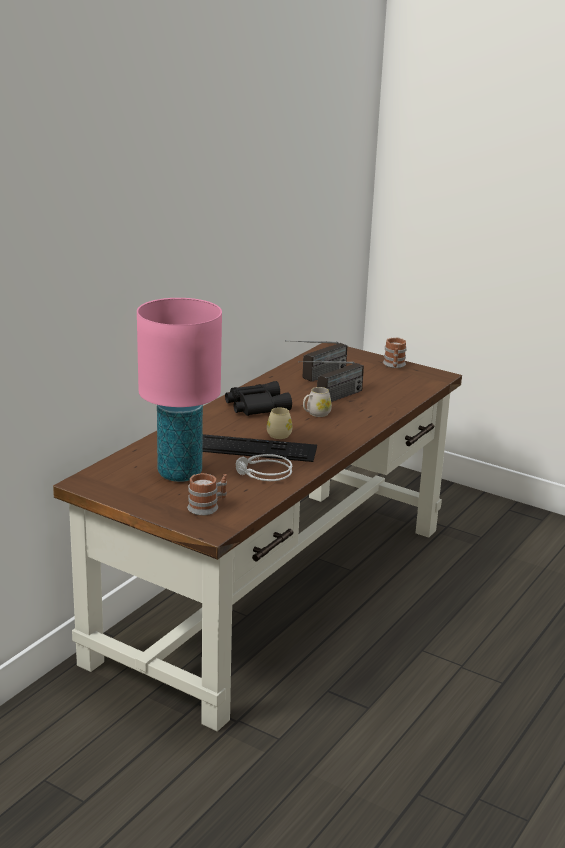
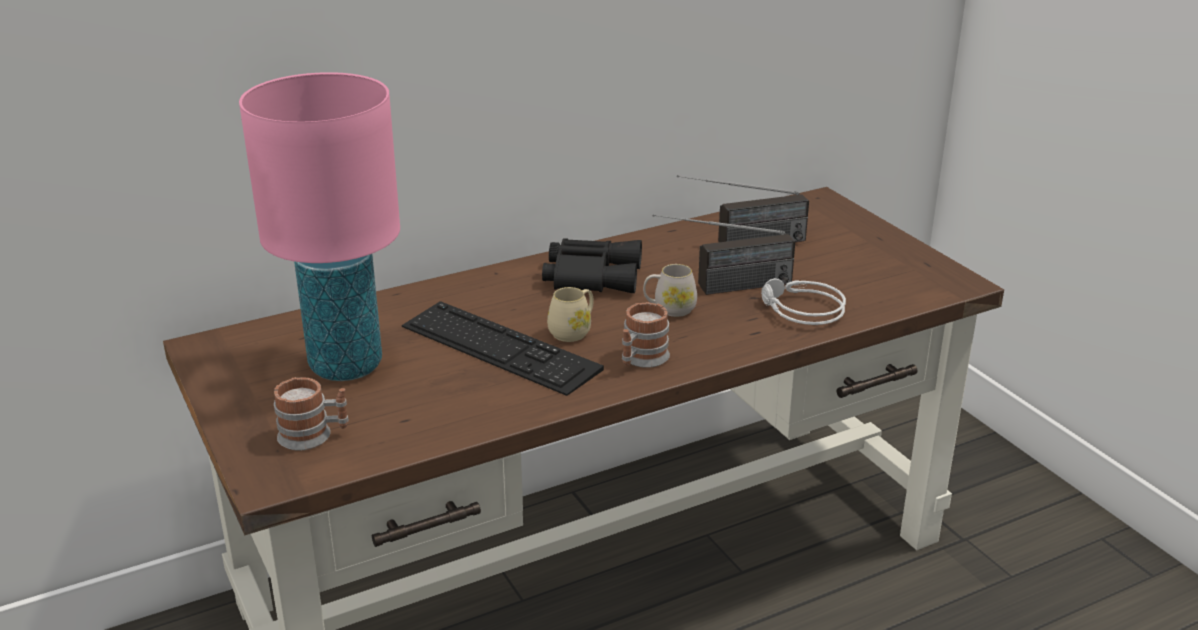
camera: 30 degrees right, 5 degrees up
(263, 474) = (464, 398): grey headphones -> grey headphones (799, 310)
(394, 365) = (896, 249): mug -> mug (641, 359)

